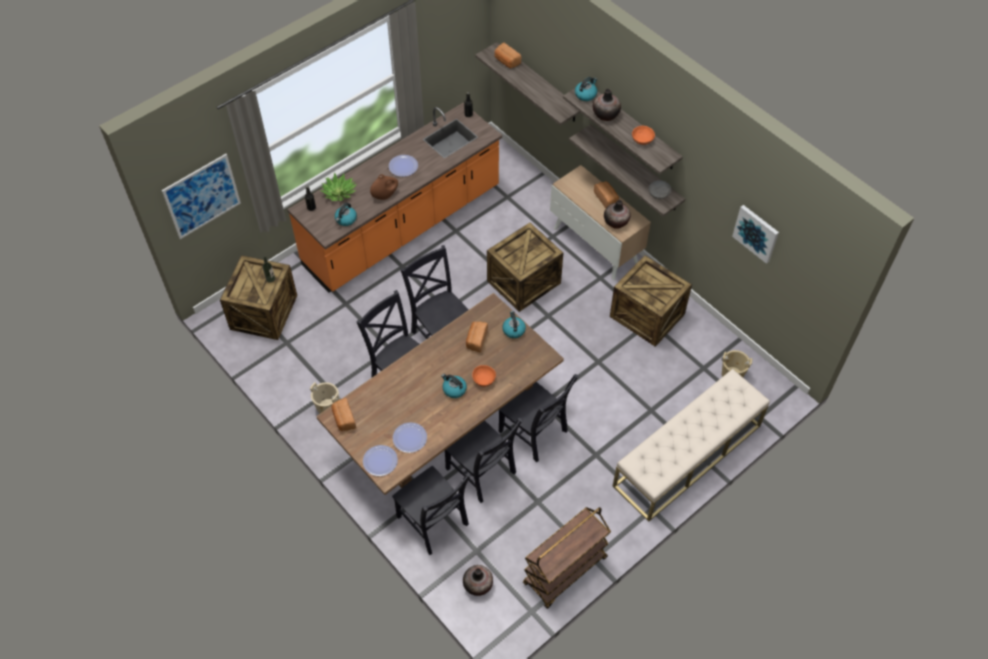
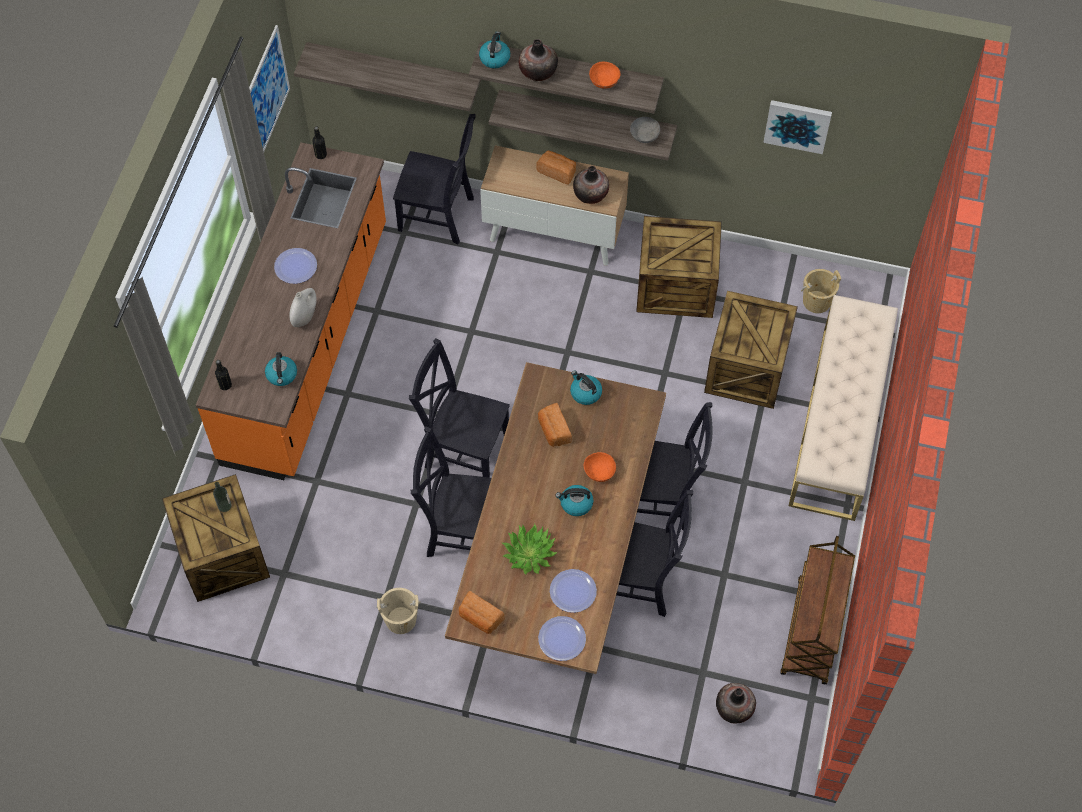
camera: 35 degrees left, 5 degrees up
(202, 196) = (113, 451): picture -> picture (266, 93)
(339, 192) = (243, 345): potted plant -> potted plant (529, 553)
(385, 195) = (305, 317): brown vase -> white vase
(434, 523) = (632, 673): black chair -> black chair (439, 215)
(506, 61) = (340, 62): bread -> none
(524, 282) = (509, 328): crate -> crate (748, 368)

